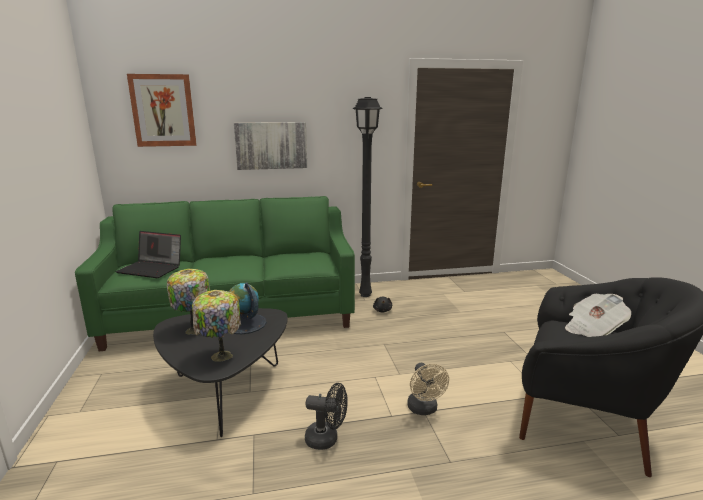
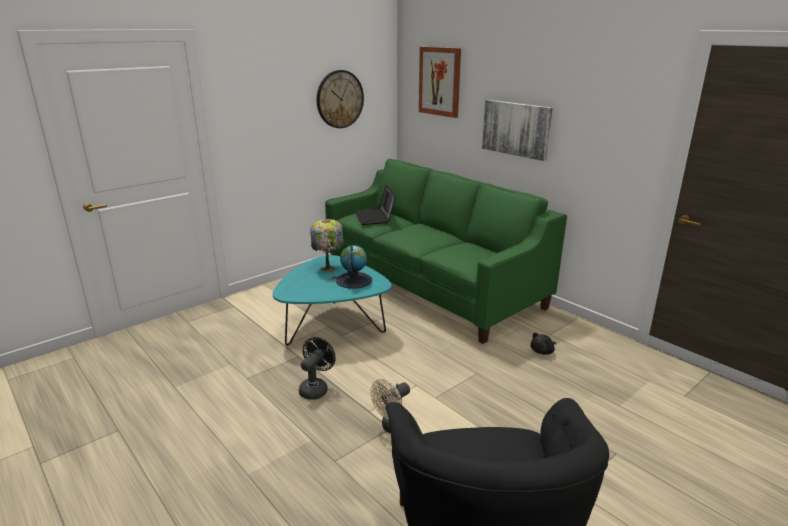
camera: 60 degrees right, 5 degrees up
(56, 136) = (339, 99): none -> wall clock
(220, 357) = (302, 289): table lamp -> none
(226, 391) = (333, 326): black coffee table -> turquoise coffee table
(327, 439) = (316, 388): black fan -> black fan turned 135 degrees counterclockwise
(365, 294) = (562, 330): black floor lamp -> none
(592, 329) = (518, 458): newspaper -> none

